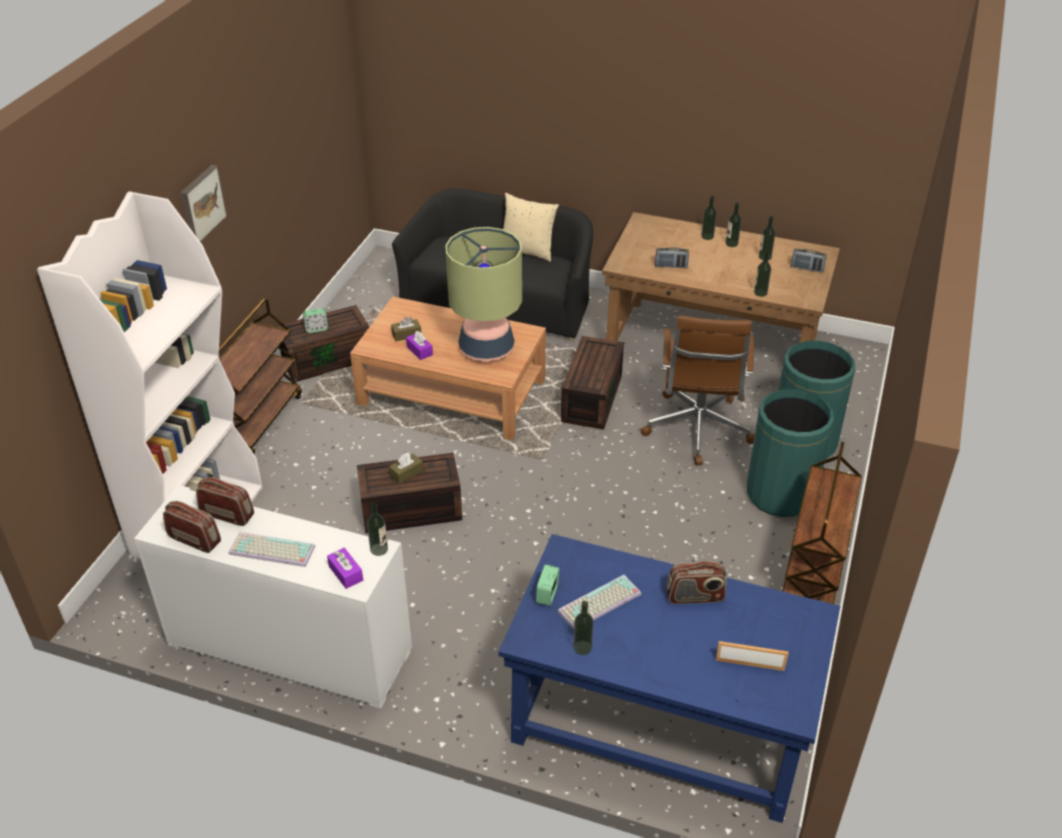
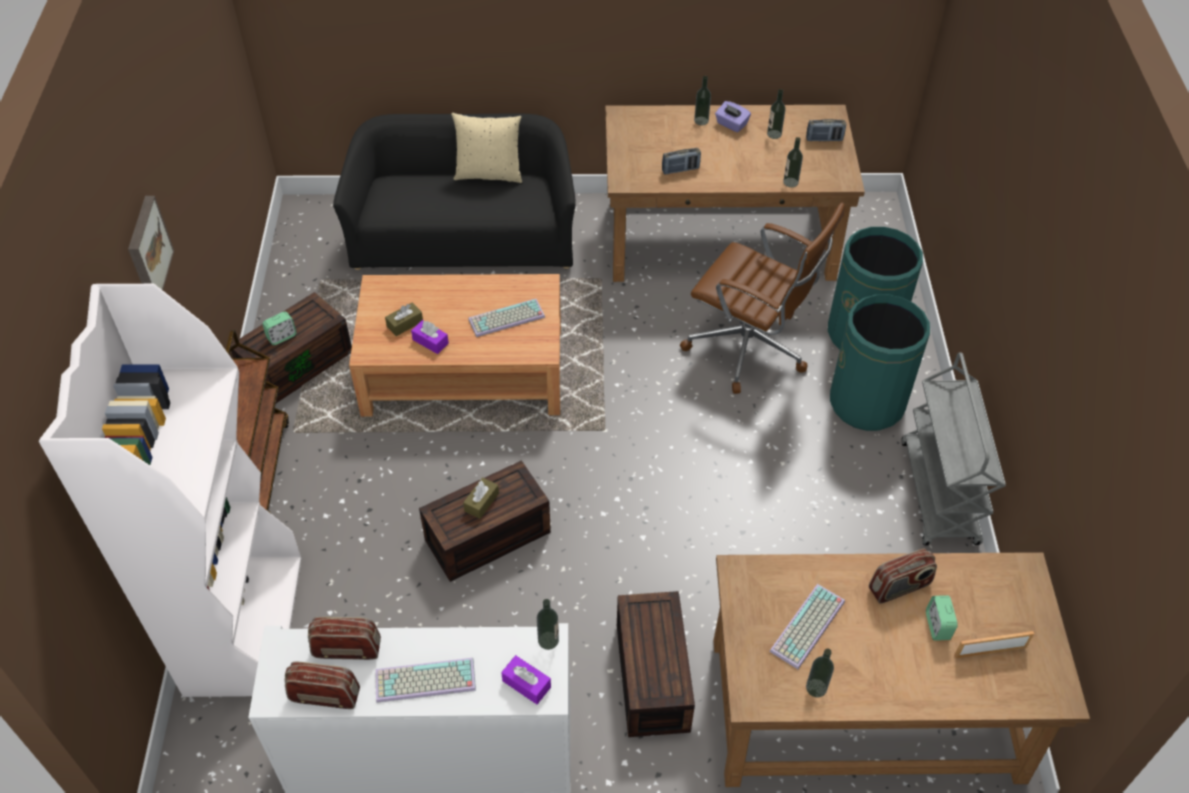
camera: 20 degrees left, 10 degrees up
(486, 349) = (506, 319): table lamp -> keyboard
(547, 595) = (749, 634): alarm clock -> alarm clock (937, 626)
(590, 397) = (620, 336): brown storage box -> brown storage box (650, 675)
(660, 721) = (864, 710): blue desk -> brown desk
(697, 430) = (750, 348): brown office chair -> brown office chair turned 45 degrees counterclockwise
(731, 243) = (731, 124): bottle -> purple tissue box
(812, 578) = (939, 494): brown cart -> grey cart

